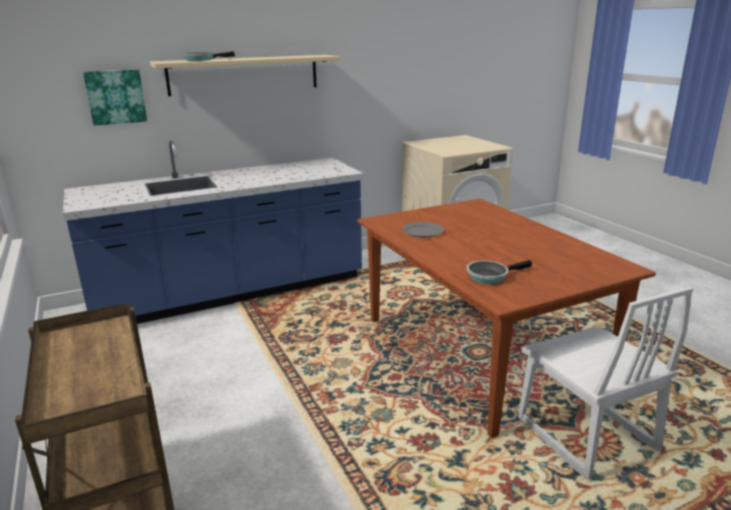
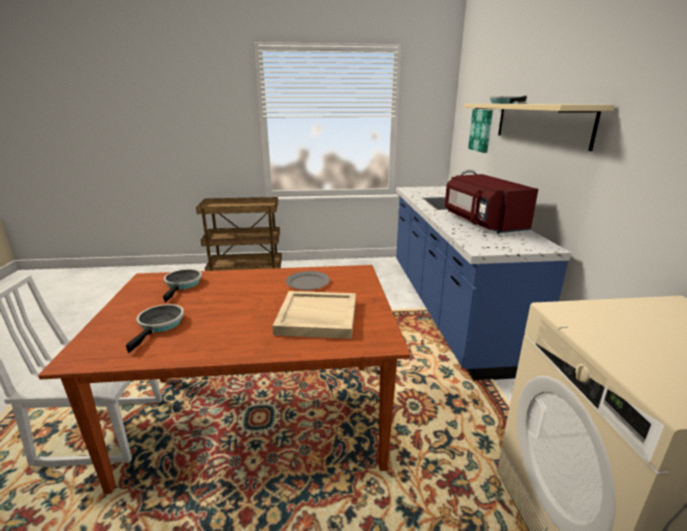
camera: 110 degrees right, 0 degrees up
(267, 173) = (482, 223): none -> red microwave
(474, 220) = (316, 317): none -> beige tray
(556, 259) = (160, 325): none -> frying pan

